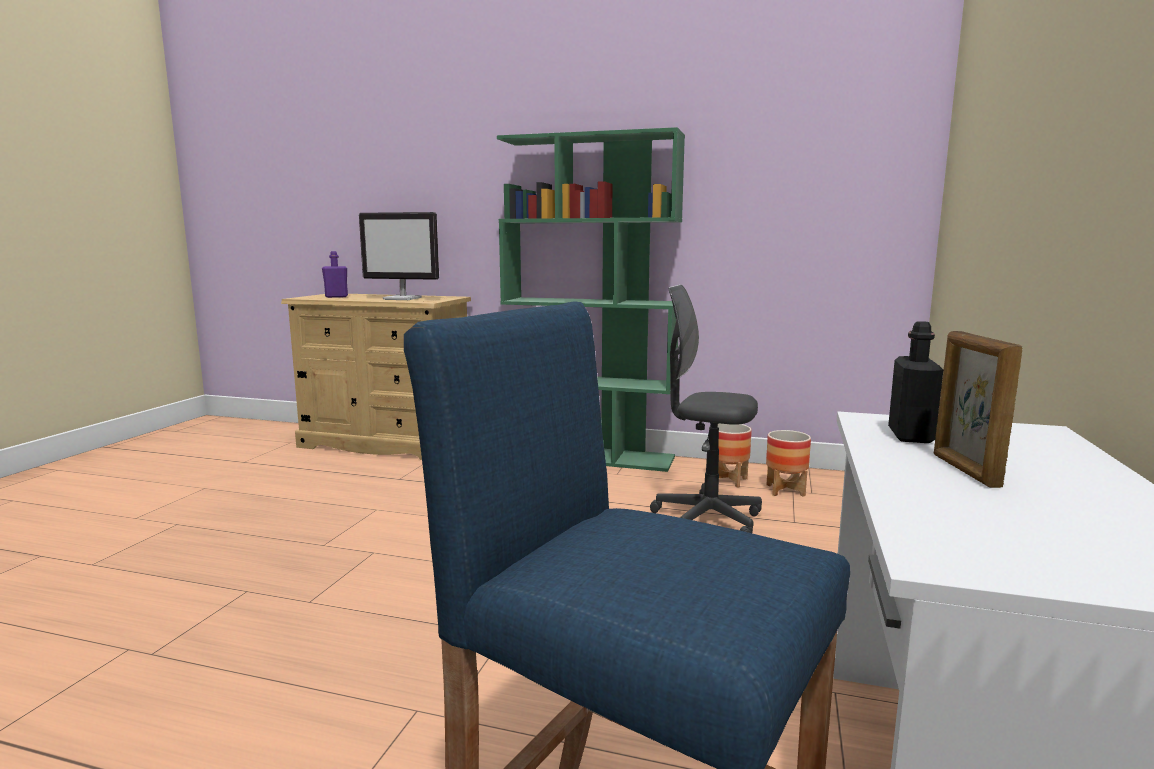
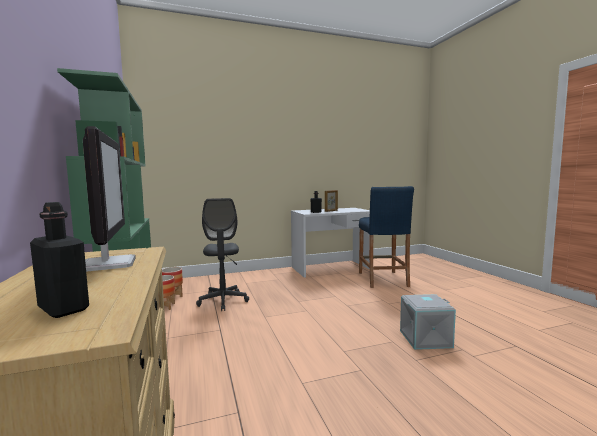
camera: 125 degrees left, 5 degrees down
(242, 638) = (425, 339): none -> grey storage box
(336, 297) = (63, 309): purple bottle -> black bottle

